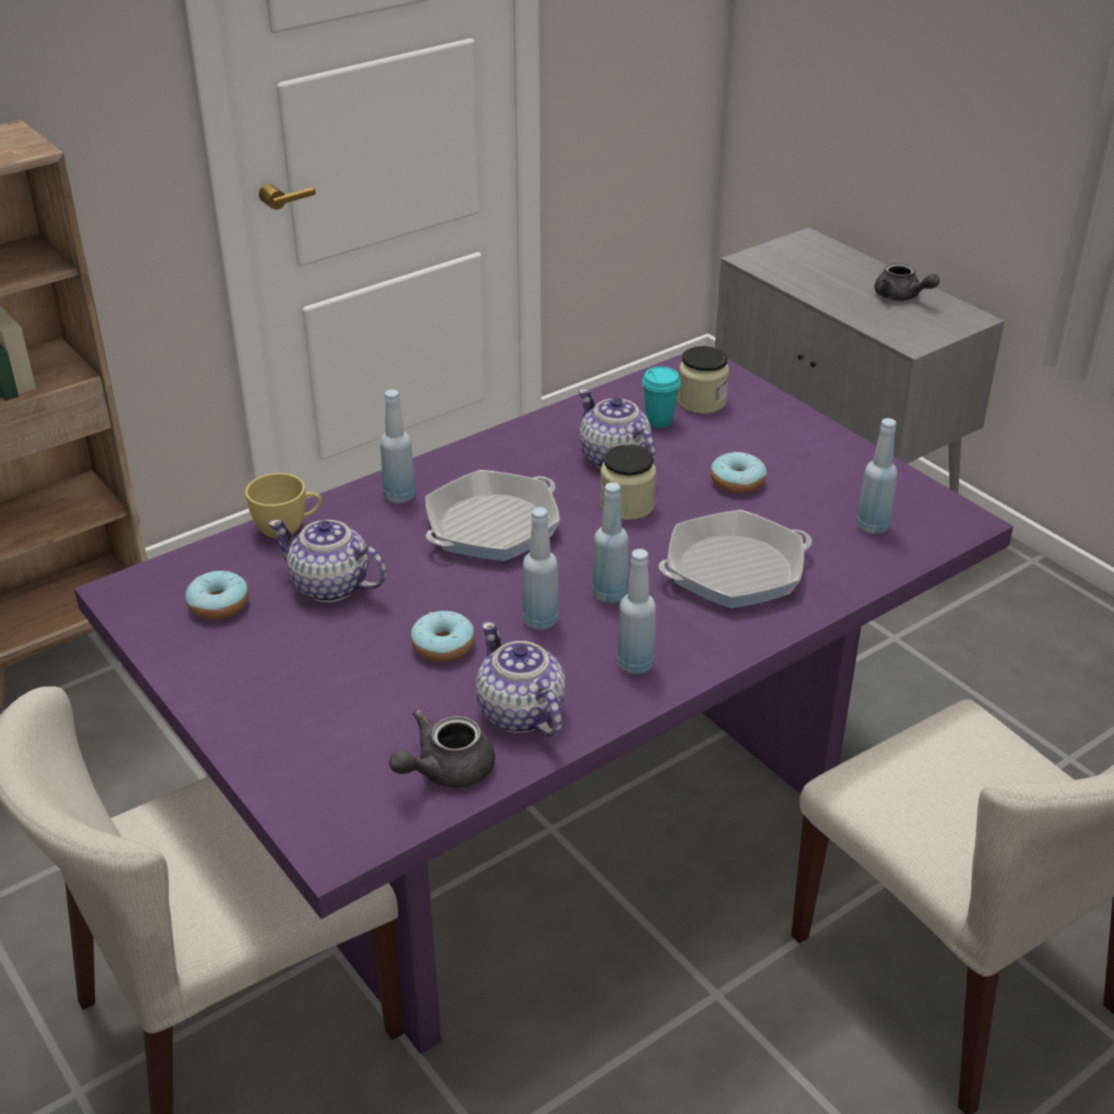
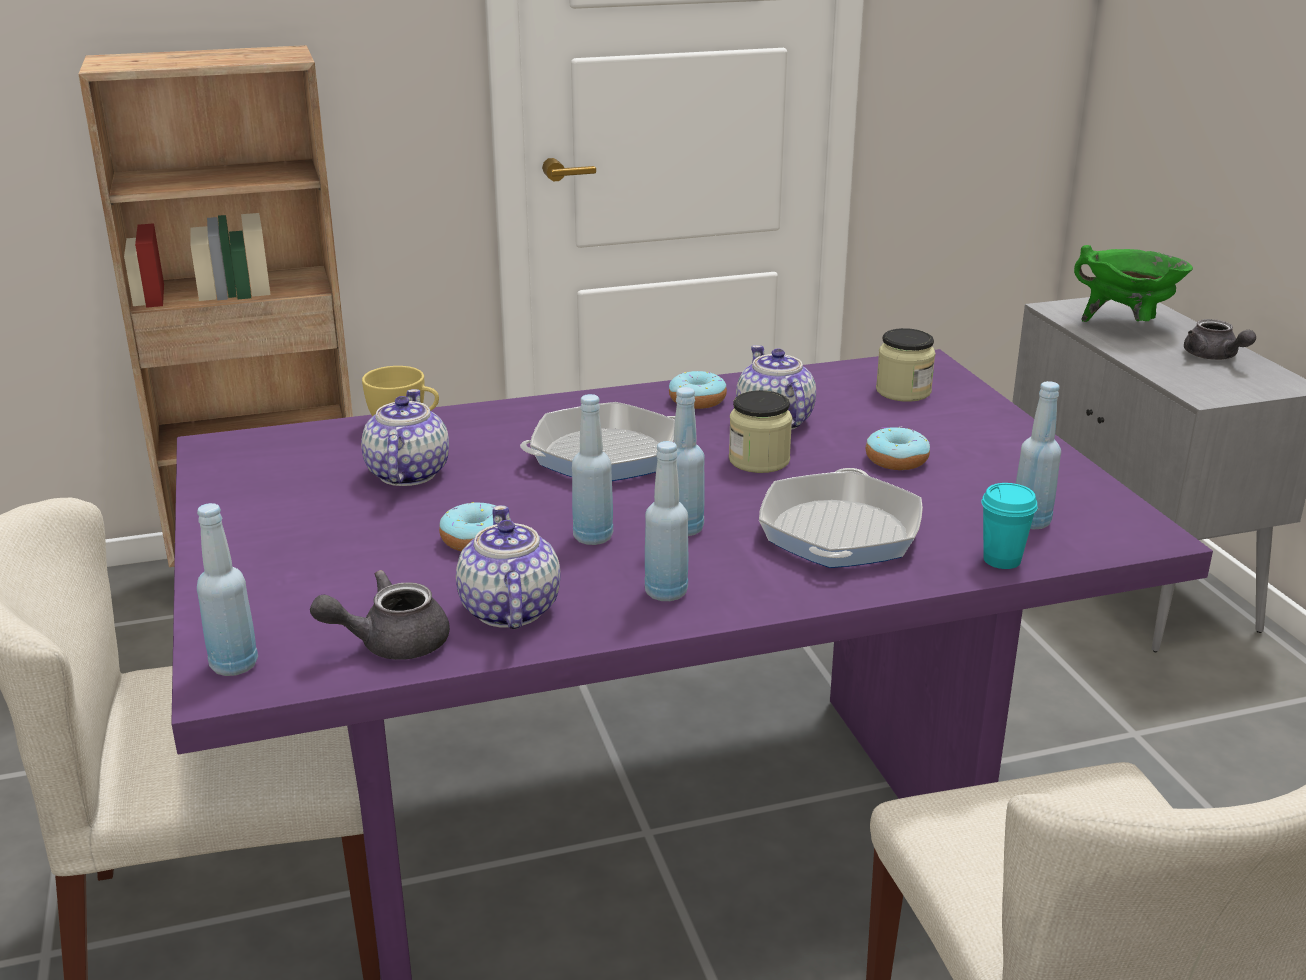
camera: 20 degrees right, 10 degrees down
(218, 605) = (290, 470): donut -> donut (697, 400)
(331, 586) = (406, 474): teapot -> teapot turned 45 degrees clockwise
(399, 496) = (531, 417): blue bottle -> blue bottle (234, 665)
(659, 421) = (845, 400): turquoise cup -> turquoise cup (1001, 560)
(734, 570) = (839, 532): frying pan -> frying pan turned 105 degrees clockwise
(817, 271) = (1126, 326): none -> green cooking pot

